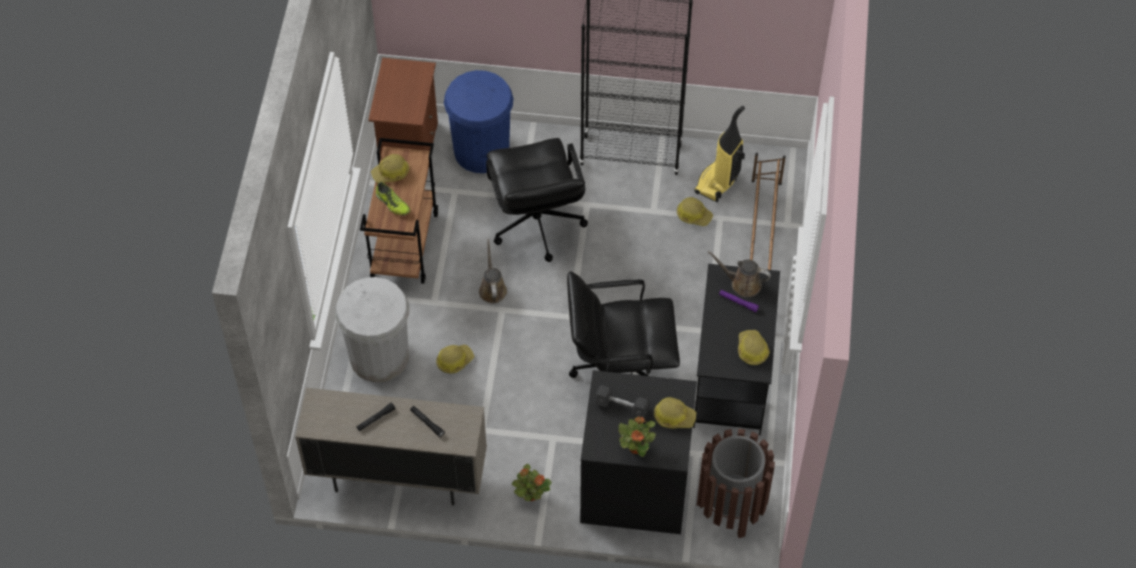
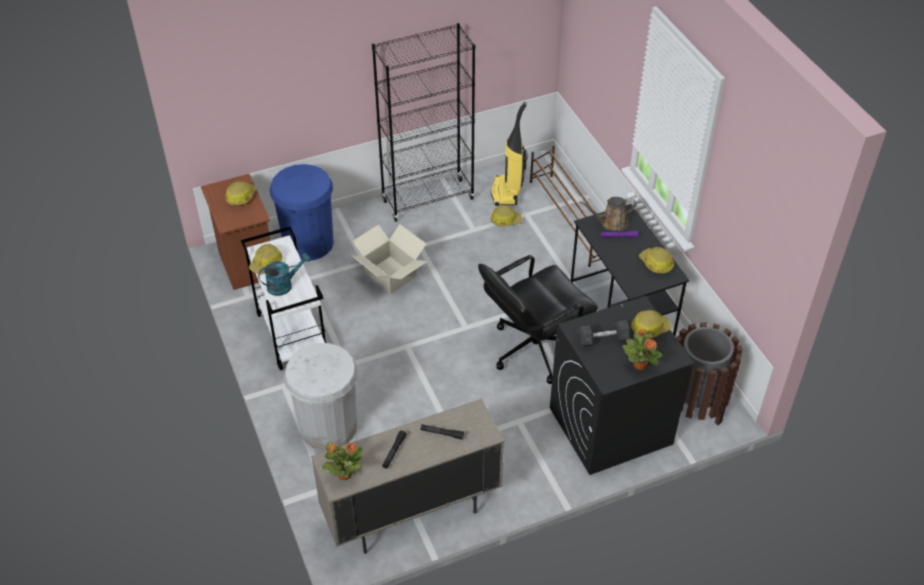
camera: 30 degrees left, 10 degrees down
(392, 204) = (284, 285): shoe -> turquoise watering can
(404, 244) = (291, 334): brown cart -> white cart
(454, 361) = (395, 401): hard hat -> hard hat (241, 197)
(492, 288) = (388, 334): brown watering can -> none
(531, 495) = (534, 473): potted plant -> potted plant (344, 474)
(536, 224) = (390, 275): black office chair -> cardboard box

